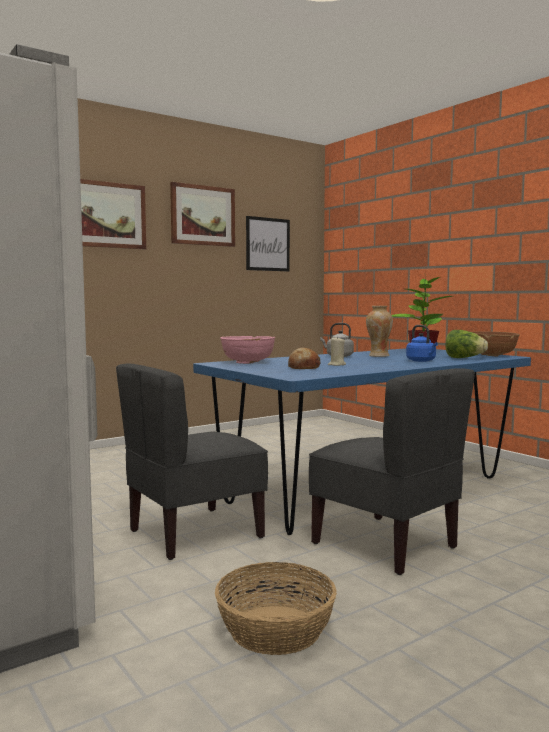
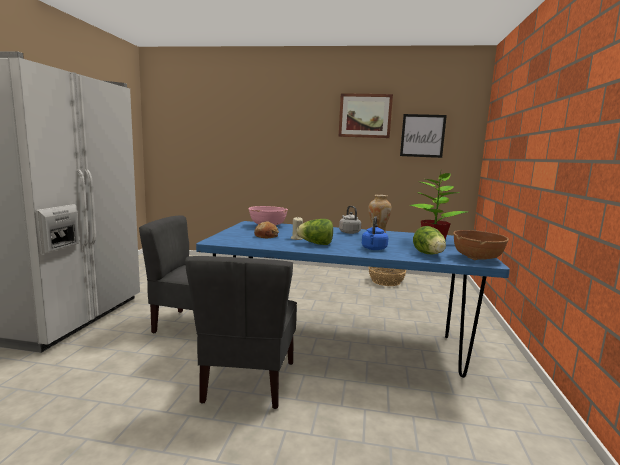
camera: 45 degrees right, 5 degrees up
(107, 215) = (295, 119): picture -> none
(275, 630) = (87, 391): basket -> basket (385, 281)
(372, 365) = (316, 244): none -> lettuce

